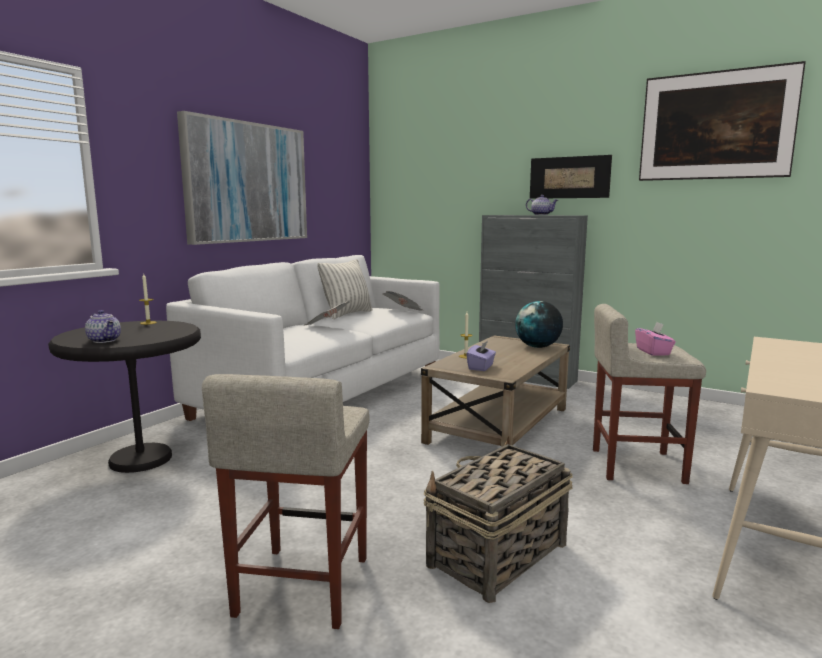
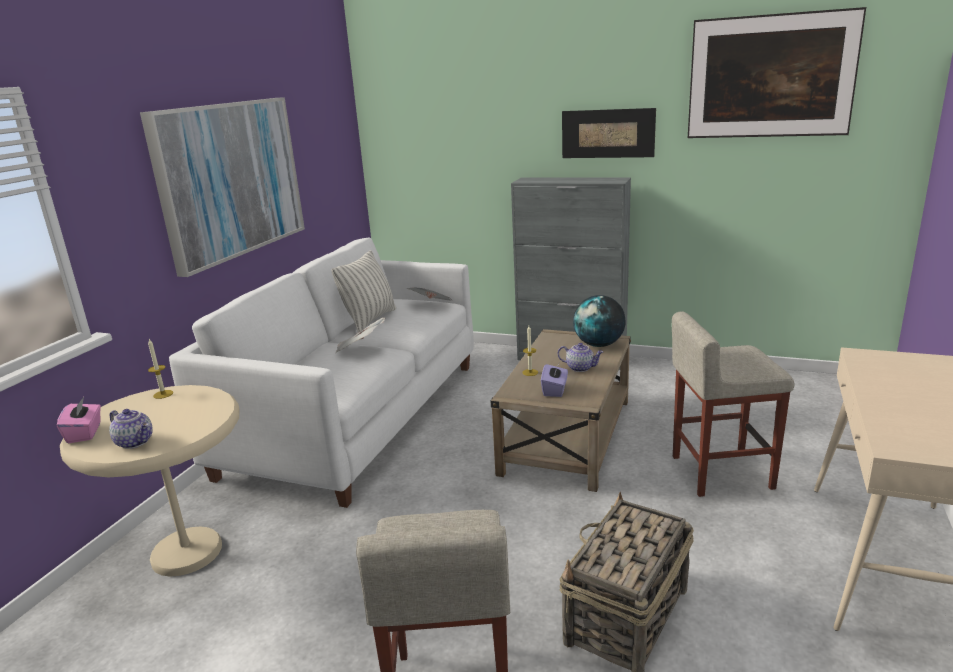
camera: 10 degrees left, 10 degrees up
(141, 459) = (187, 553): black side table -> beige side table
(541, 215) = (579, 179): teapot -> teapot (580, 368)
(653, 352) = (738, 363): pink tissue box -> pink tissue box (85, 433)

